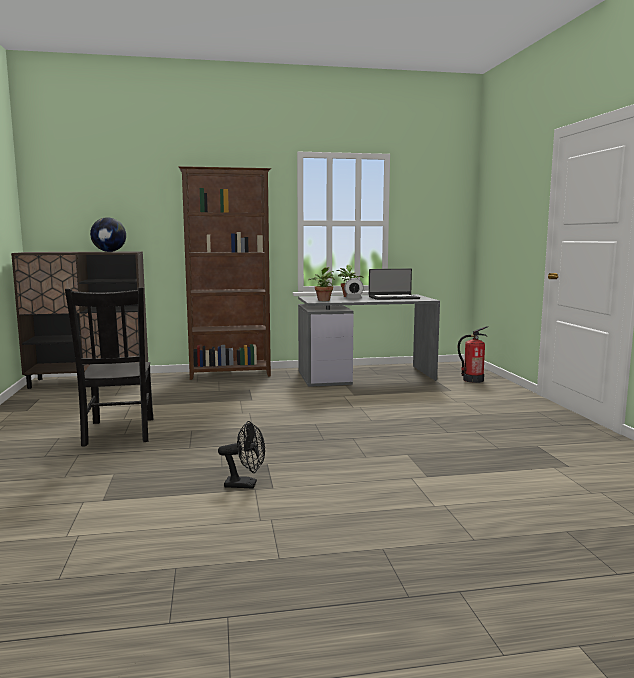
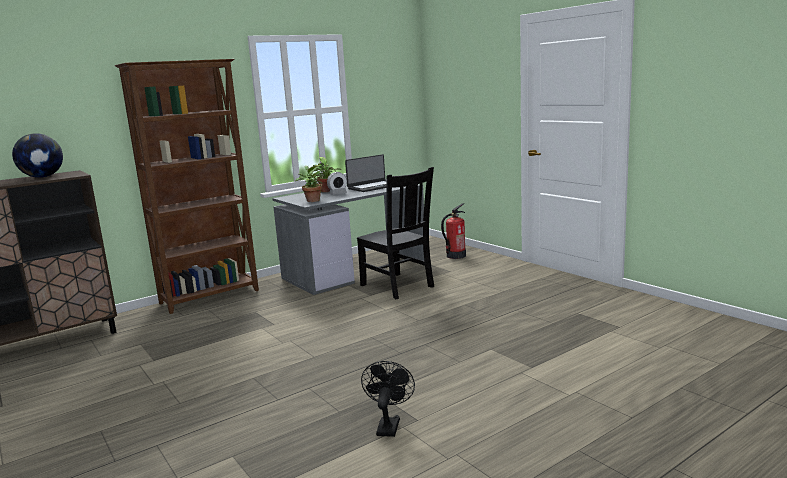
camera: 25 degrees left, 5 degrees up
(118, 433) = (171, 403): black chair -> black chair (398, 286)
(246, 485) = (388, 425): black fan -> black fan turned 60 degrees counterclockwise

